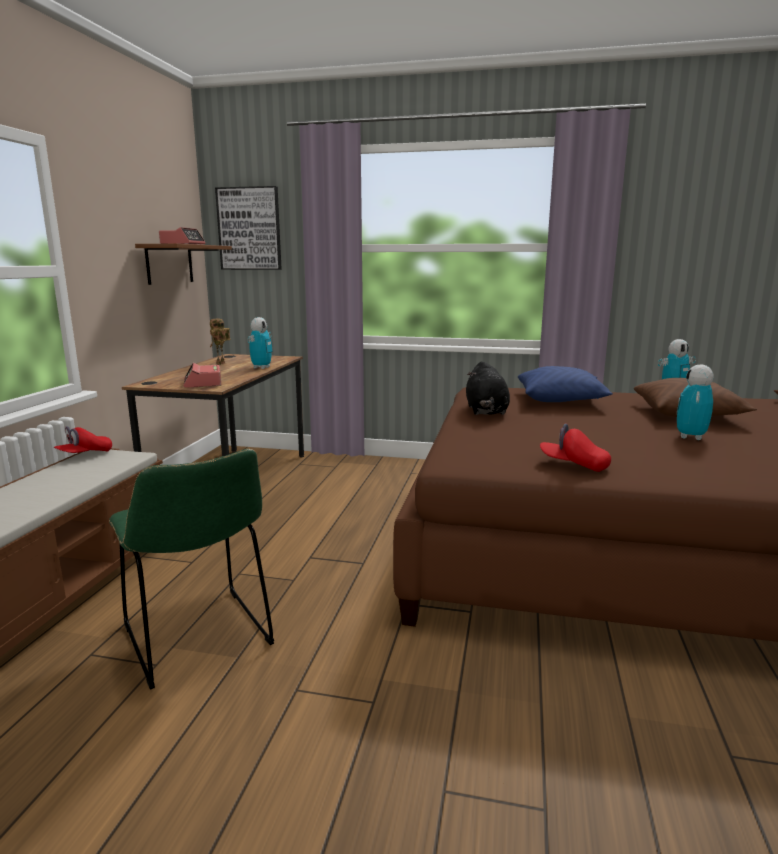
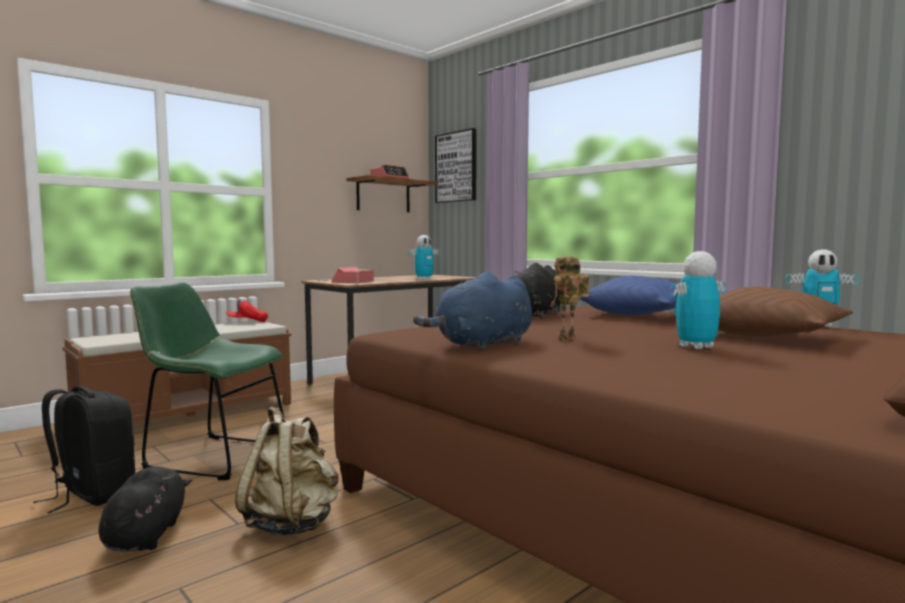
camera: 35 degrees right, 10 degrees down
(142, 748) = (92, 495): none -> black backpack
(200, 640) = (212, 456): green chair -> green chair turned 105 degrees clockwise
(221, 364) = (403, 277): toy robot -> toy robot (568, 340)
(307, 759) = (147, 534): none -> black plush toy
(421, 679) = (292, 524): none -> beige backpack
(573, 465) = (482, 344): red cap -> blue plush toy

